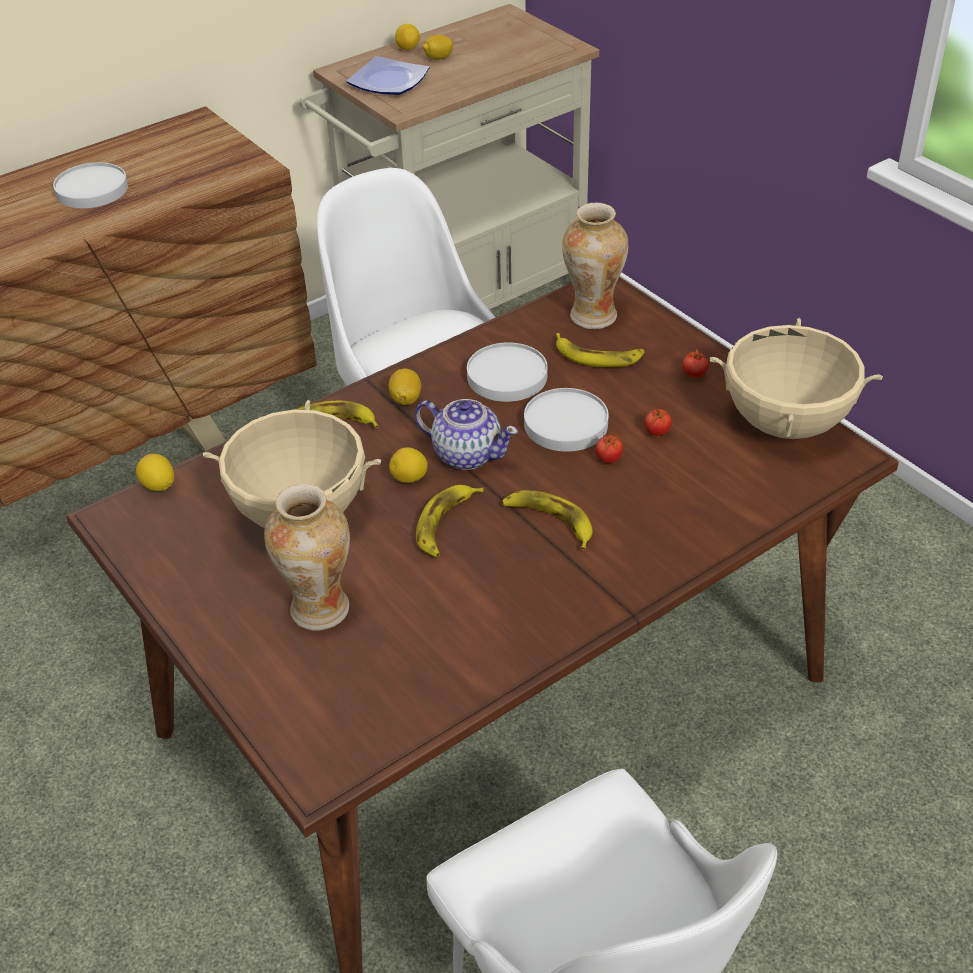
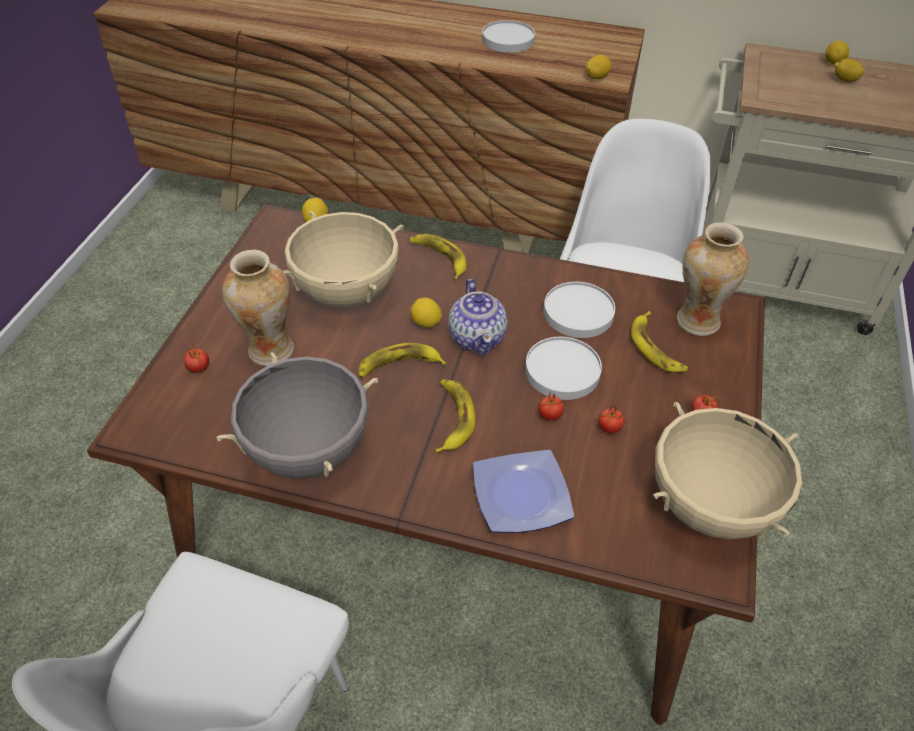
camera: 50 degrees right, 5 degrees up
(283, 679) = (199, 368): none -> tomato
(389, 82) = (782, 77): plate -> plate (520, 497)
(405, 399) = (500, 278): lemon -> lemon (596, 77)
(490, 641) = (307, 451): none -> grey cooking pot

